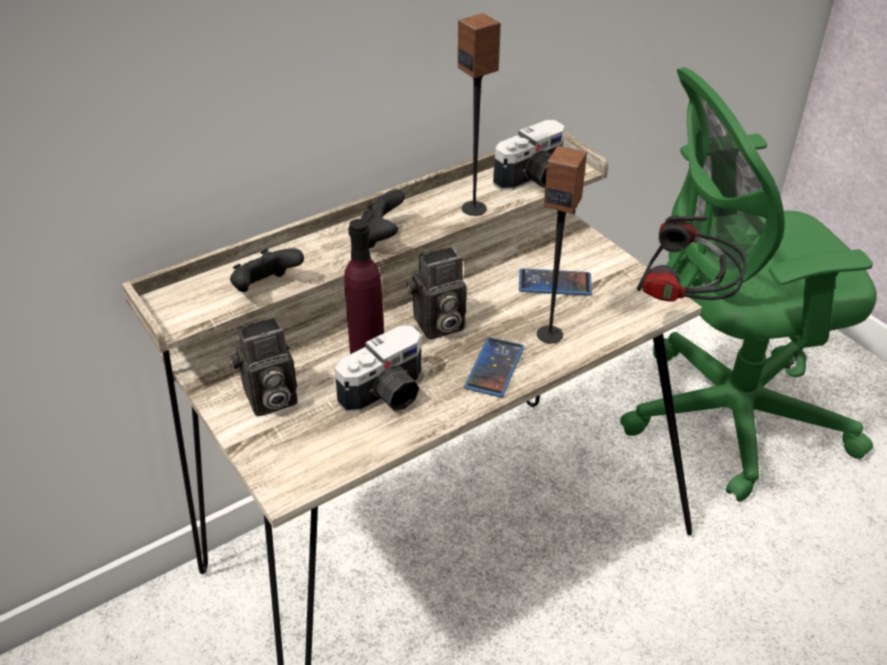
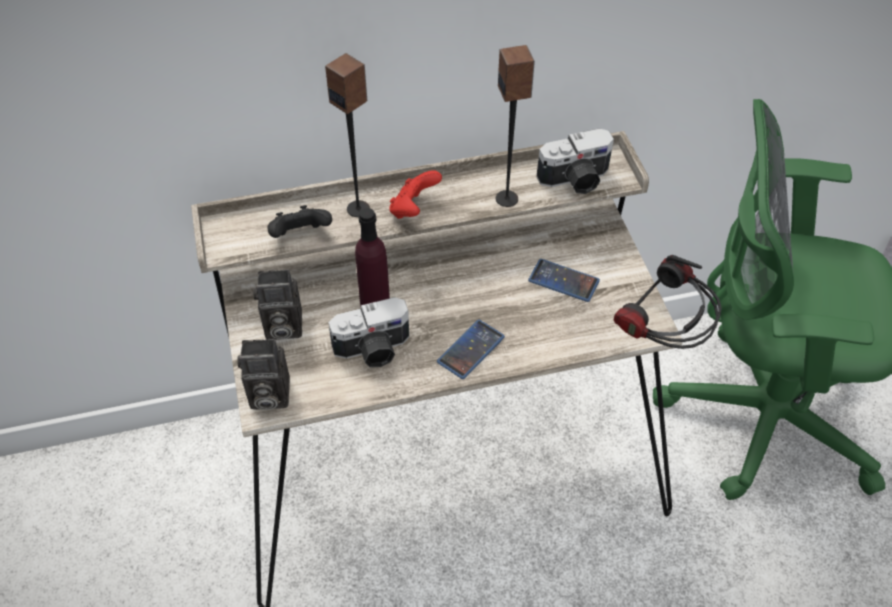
camera: 20 degrees right, 10 degrees up
(380, 238) = (413, 209): black game controller -> red game controller
(437, 326) = (443, 296): camera -> camera (267, 396)
(550, 334) = (533, 331): speaker -> speaker (358, 208)

